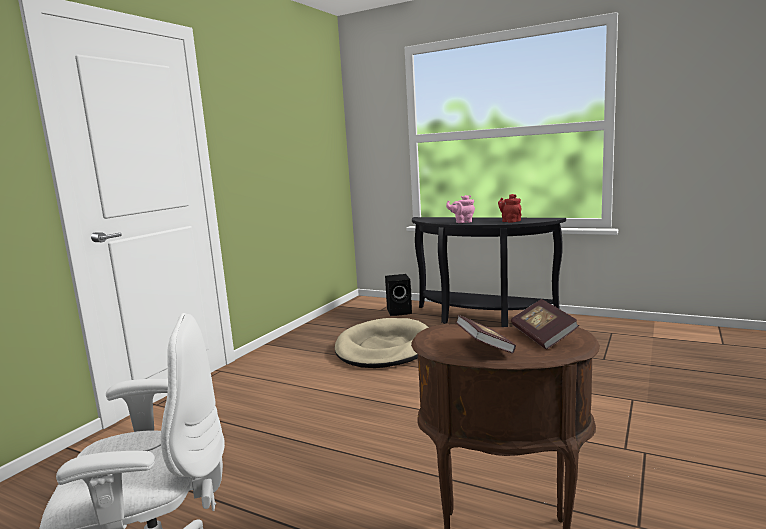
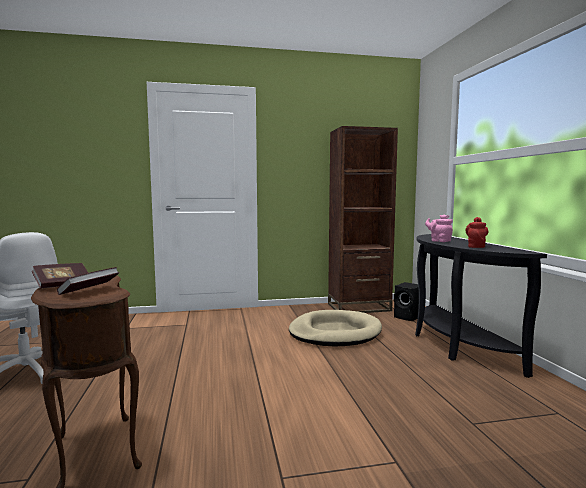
camera: 50 degrees right, 5 degrees down
(340, 319) = (359, 307): none -> brown bookcase

